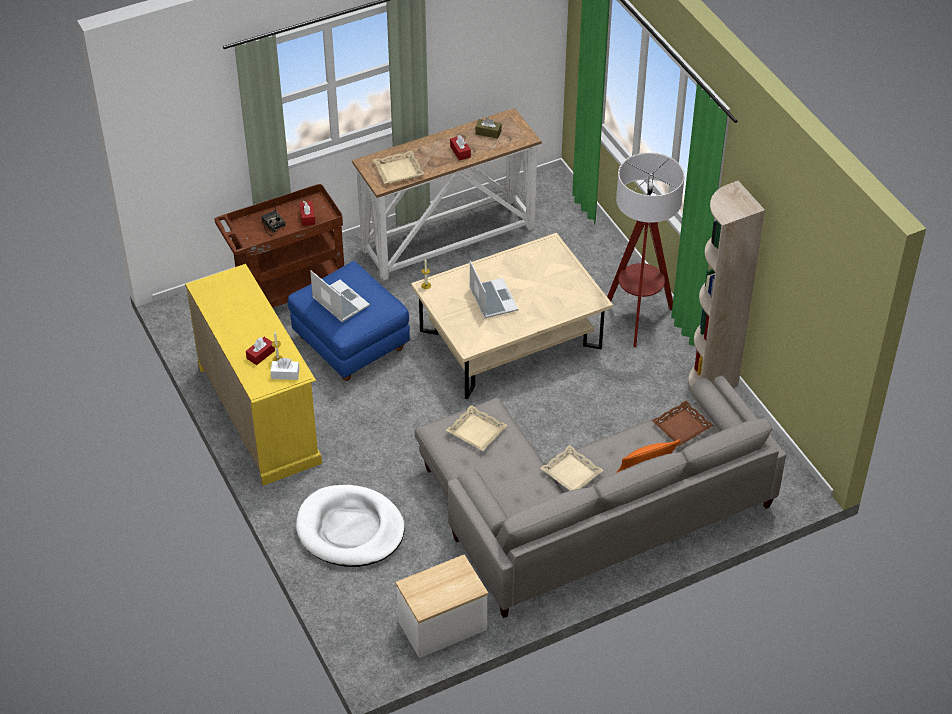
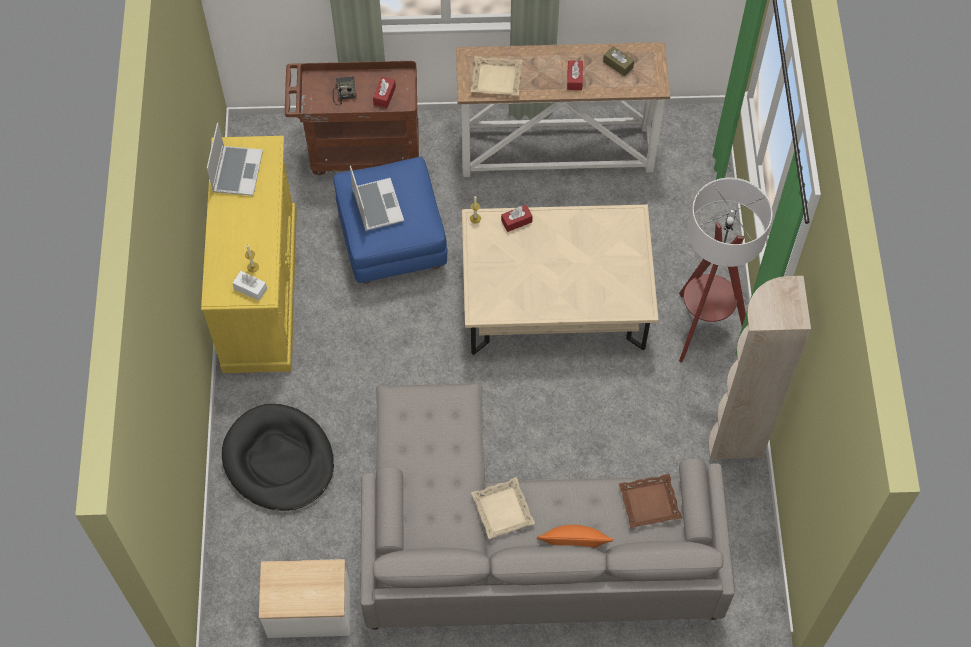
camera: 25 degrees right, 15 degrees up
(260, 354) = (239, 255): red tissue box -> red tissue box (516, 221)
(350, 529) = (279, 460): white dog bed -> black dog bed
(476, 432) = (433, 418): beige tray -> none
(492, 299) = (534, 262): laptop -> laptop (237, 171)

